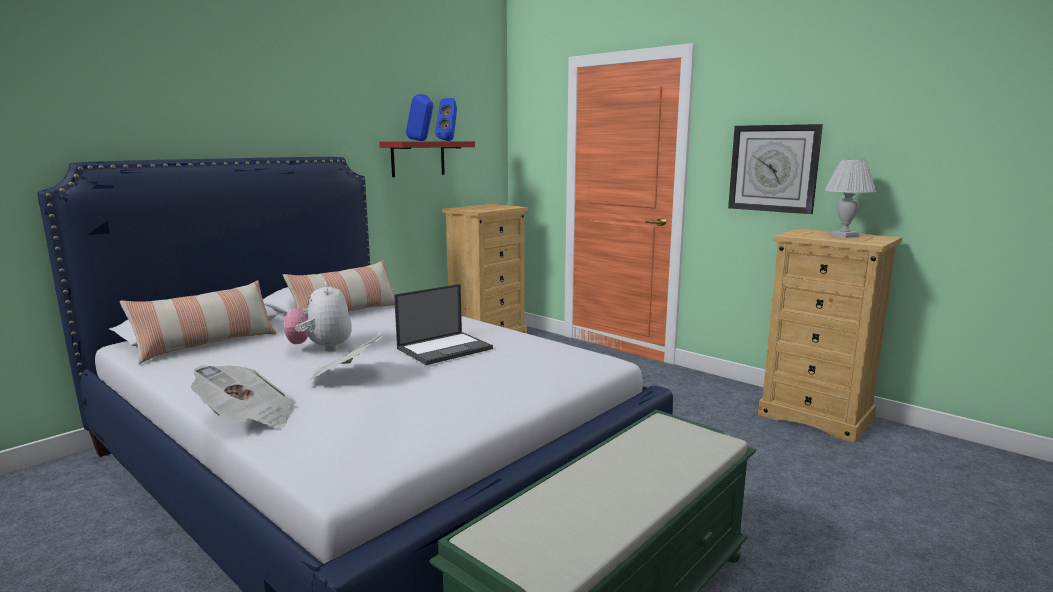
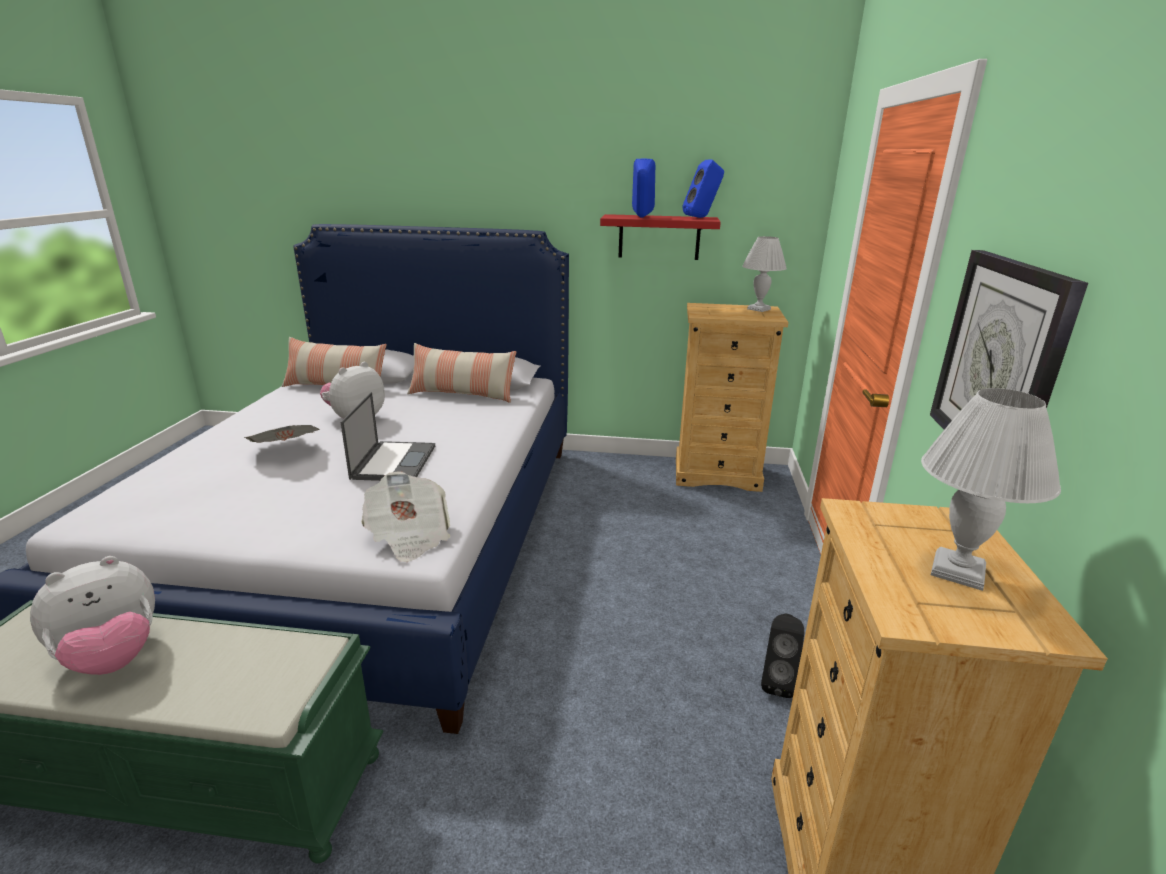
camera: 55 degrees right, 10 degrees up
(248, 418) = (184, 453): newspaper -> newspaper (409, 536)
(445, 348) = (394, 461): laptop -> laptop turned 105 degrees counterclockwise
(491, 205) = (759, 309): none -> white table lamp
(602, 494) = (113, 658): none -> plush toy
(695, 391) = (777, 681): none -> black speaker

